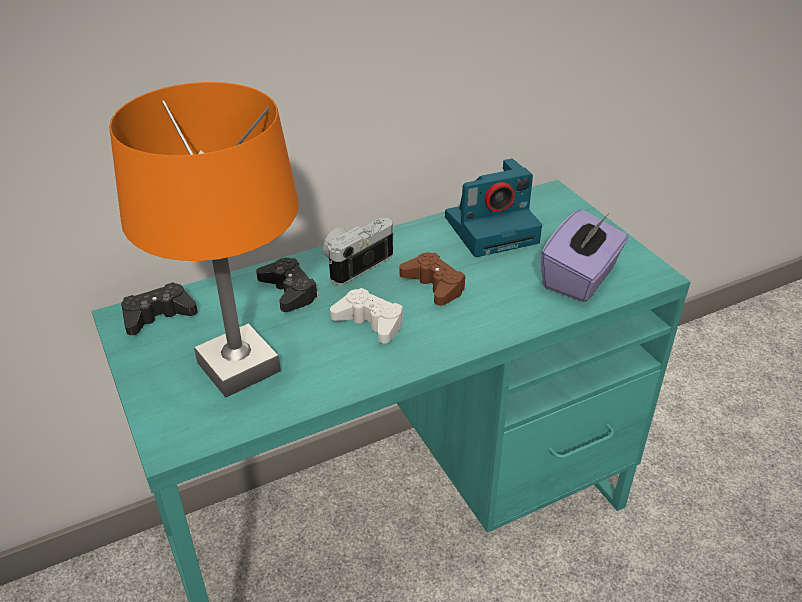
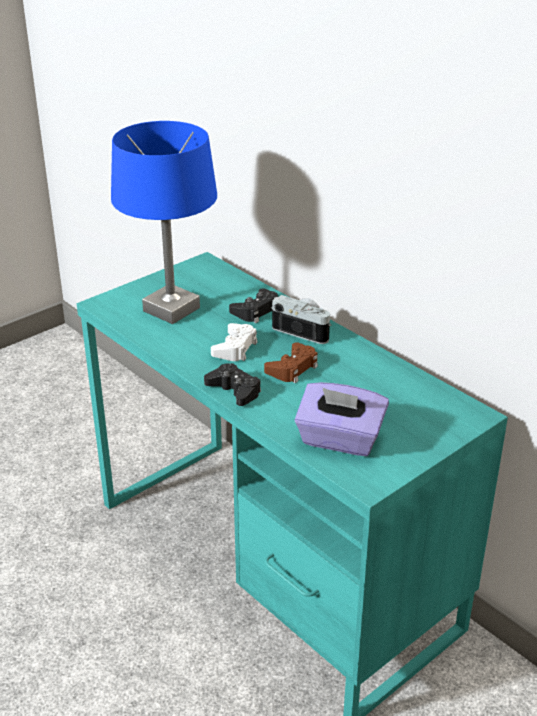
camera: 75 degrees right, 5 degrees down
(158, 316) = (210, 272): black game controller -> black game controller (234, 390)
(239, 368) = (171, 310): orange table lamp -> blue table lamp
(492, 228) = (391, 387): camera -> none

